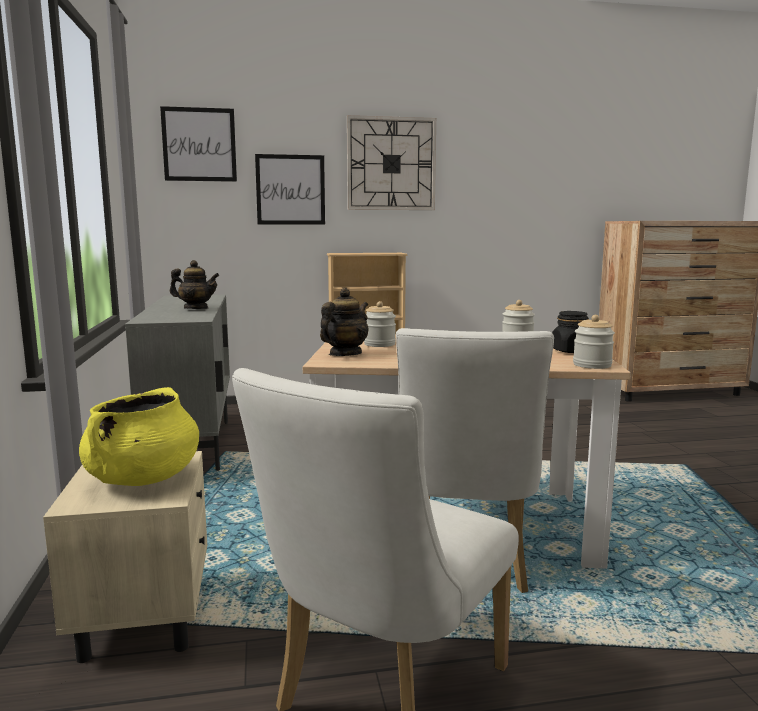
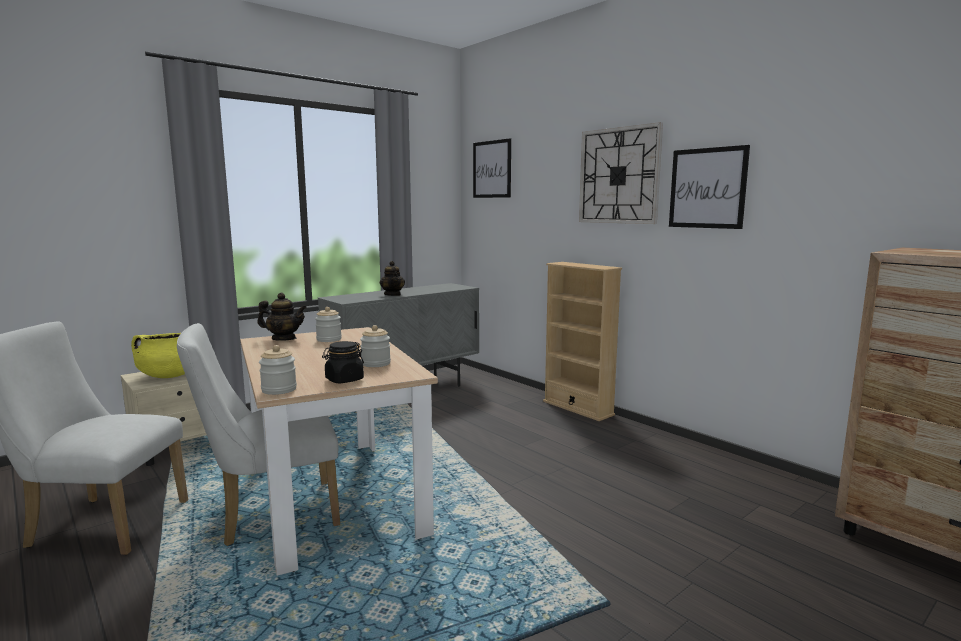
camera: 60 degrees right, 0 degrees up
(290, 190) = (542, 203): picture -> picture (707, 188)

